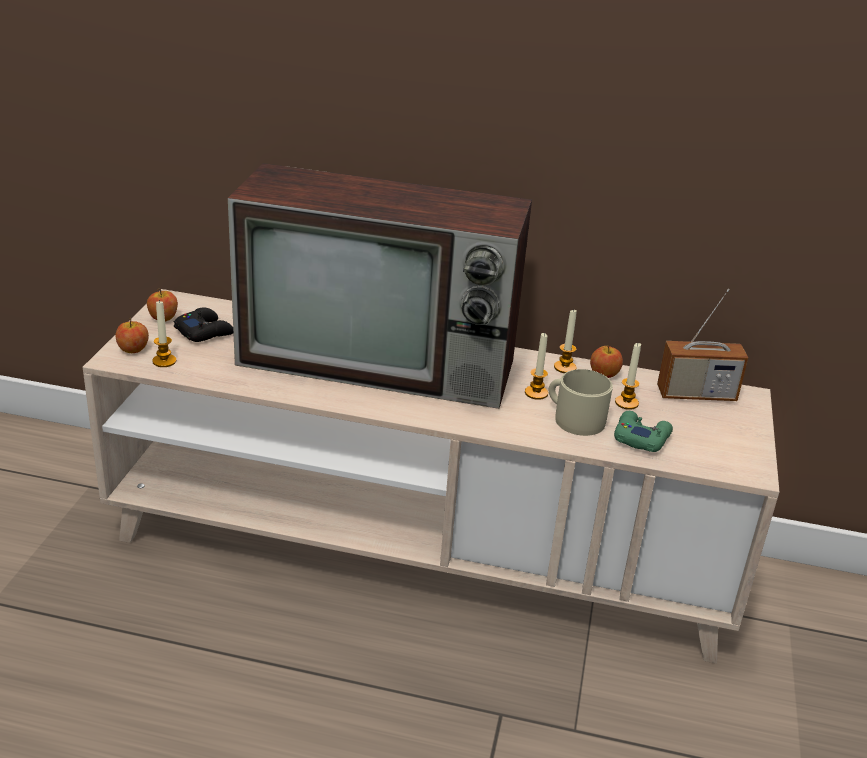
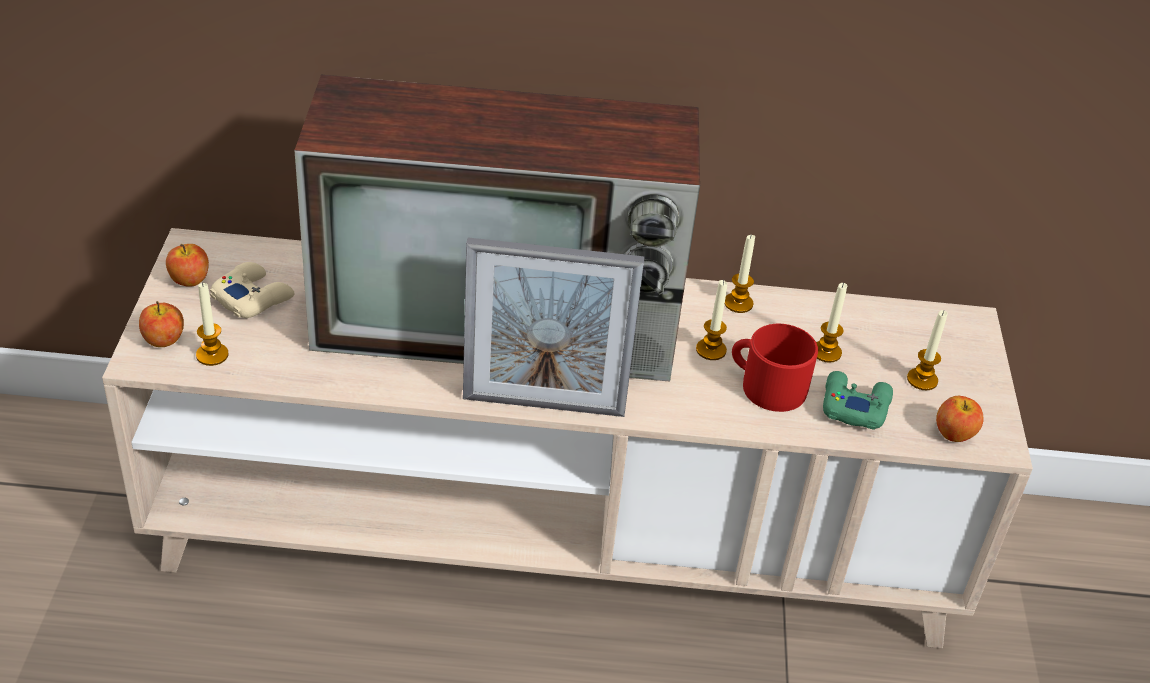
camera: 10 degrees left, 10 degrees up
(204, 332) = (252, 297): black game controller -> beige game controller
(398, 413) = (543, 405): none -> picture frame
(574, 418) = (766, 385): beige mug -> red mug
(604, 374) = (789, 309): apple -> apple (954, 433)
(696, 394) = (908, 328): radio -> none
(700, 427) = (922, 380): none -> candle

